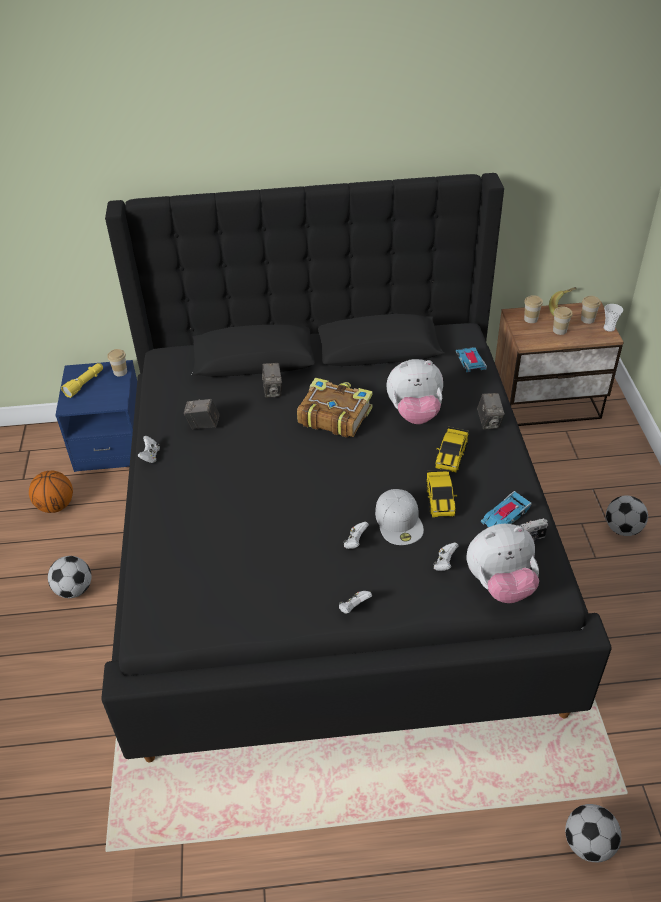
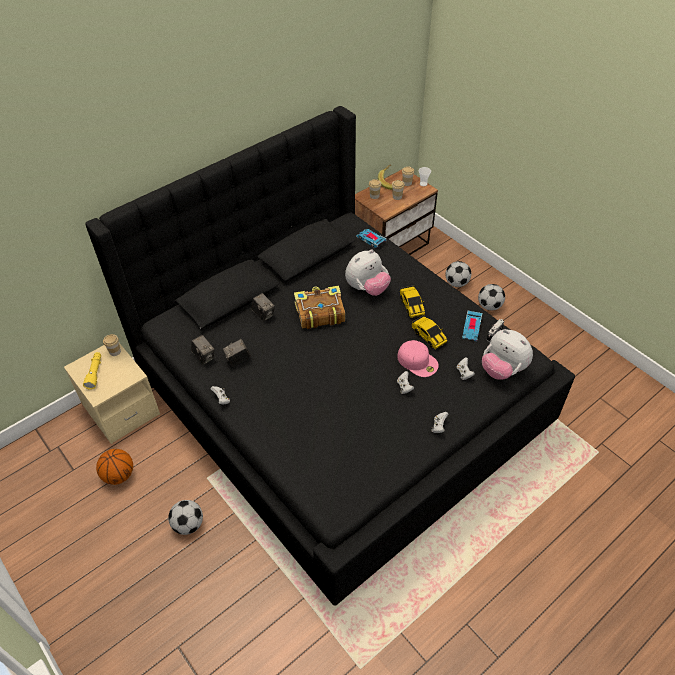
camera: 35 degrees left, 5 degrees up
(111, 444) = (121, 410): blue nightstand -> beige nightstand
(399, 521) = (418, 361): white cap -> pink cap
(489, 422) = (414, 274): camera -> camera (204, 357)
(500, 584) = (502, 369): plush toy -> plush toy turned 90 degrees clockwise
(588, 844) = (601, 489): football -> football (457, 283)

